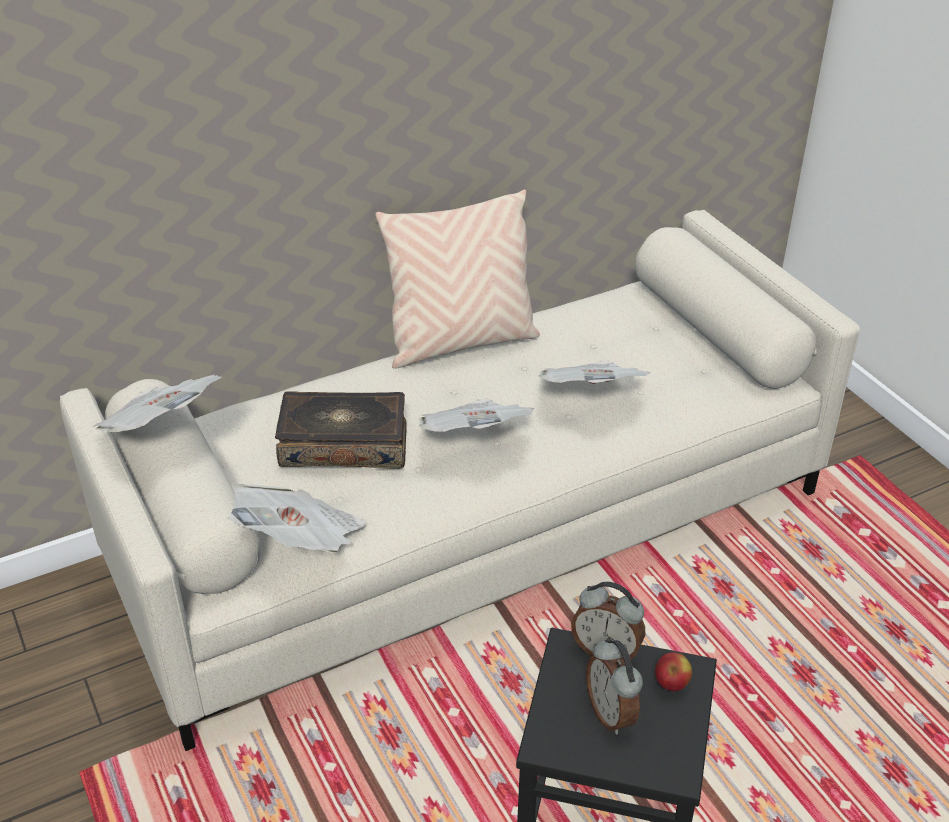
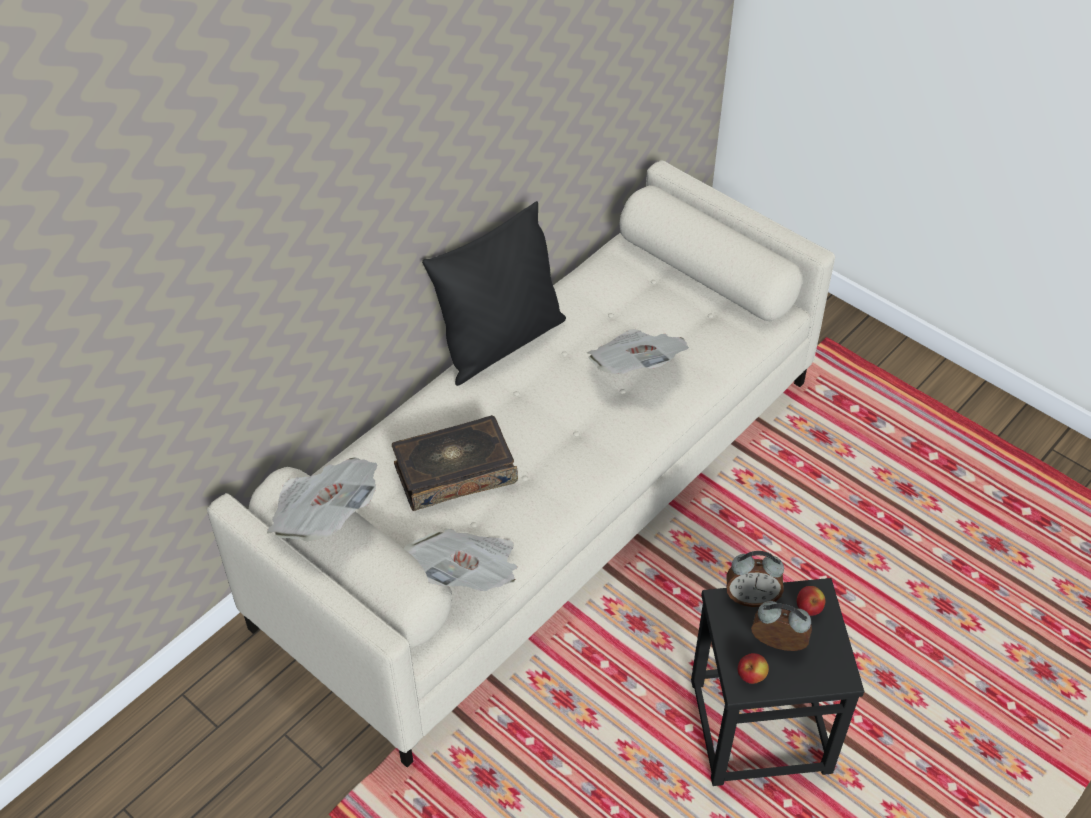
camera: 20 degrees left, 10 degrees up
(461, 342) = (501, 343): beige pillow -> black pillow
(475, 439) = (561, 437): newspaper -> none
(562, 737) = (751, 676): none -> apple
(611, 713) = (777, 646): alarm clock -> alarm clock turned 150 degrees clockwise

